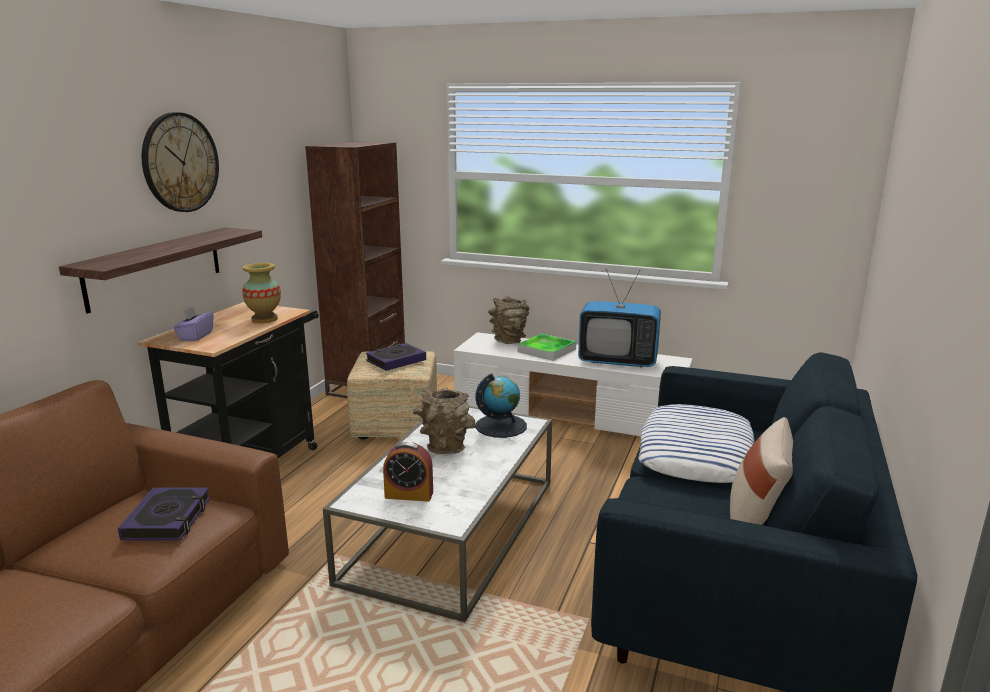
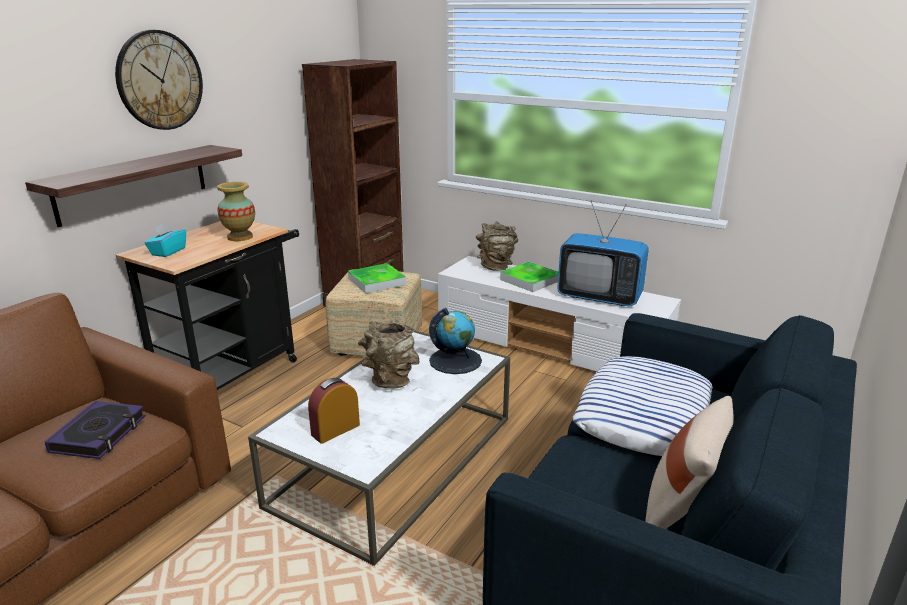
camera: 10 degrees right, 5 degrees up
(195, 336) = (168, 252): purple tissue box -> turquoise tissue box
(396, 360) = (377, 281): book -> tray
(409, 494) = (335, 430): alarm clock -> alarm clock turned 120 degrees clockwise

